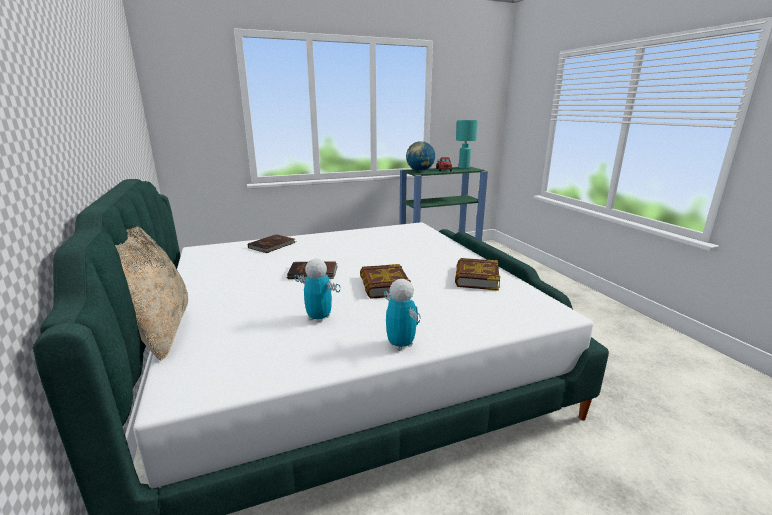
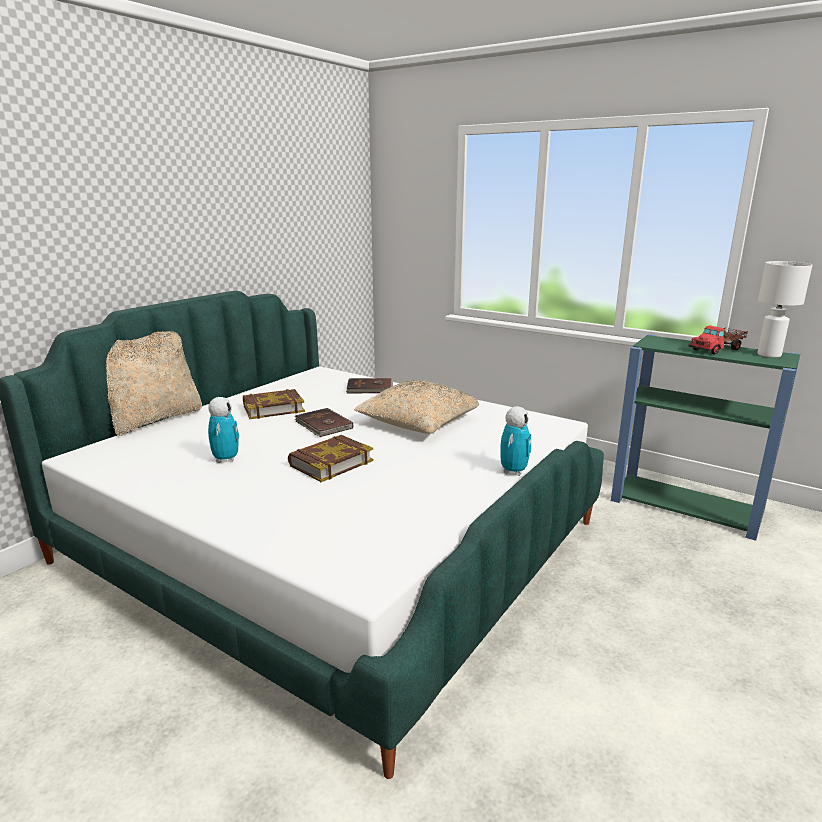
camera: 55 degrees right, 0 degrees up
(356, 248) = (419, 420): none -> beige pillow
(400, 345) = (202, 507): toy robot -> toy robot (513, 471)
(420, 171) = (665, 342): globe -> none
(464, 168) = (769, 355): turquoise table lamp -> white table lamp
(476, 278) = (420, 505): book -> book (273, 408)

